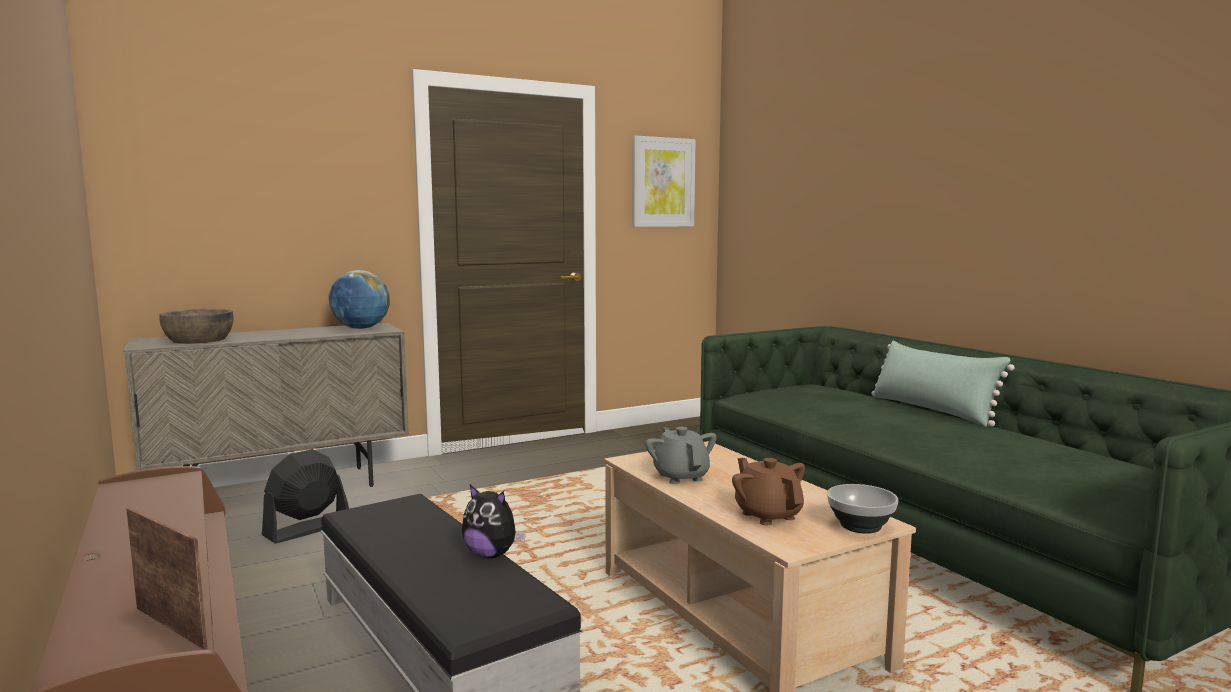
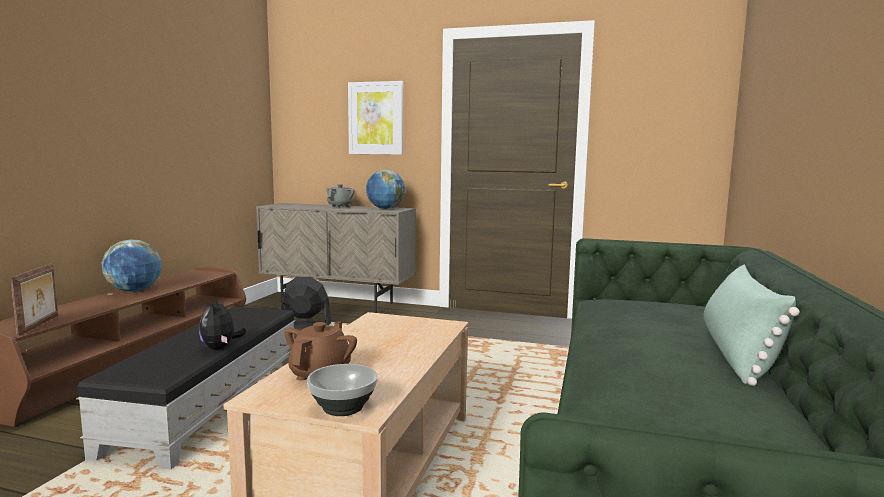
camera: 45 degrees right, 0 degrees up
(128, 539) = (134, 291): none -> globe
(199, 340) = (299, 205): brown bowl -> none
(663, 182) = (664, 101): picture -> picture (376, 118)
(681, 476) = (365, 335): grey teapot -> grey teapot (340, 206)

